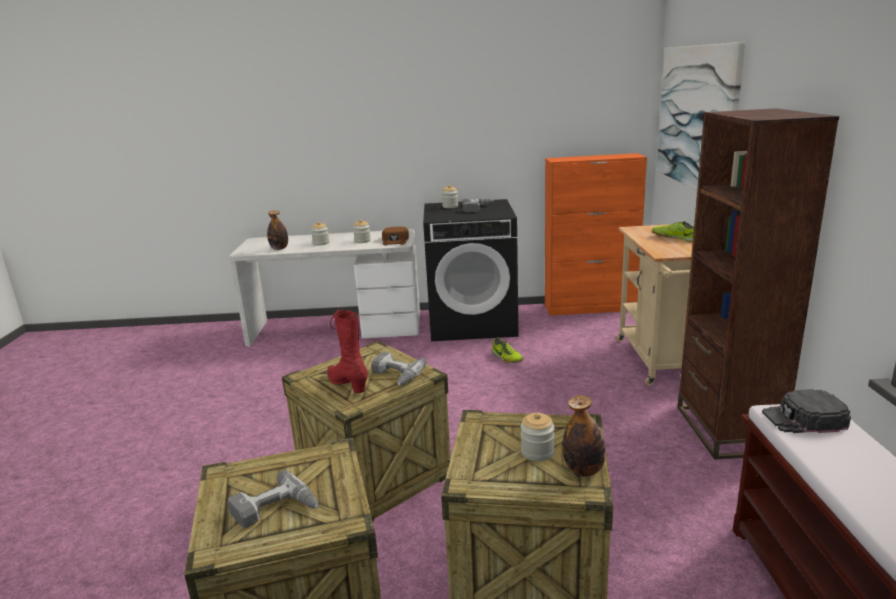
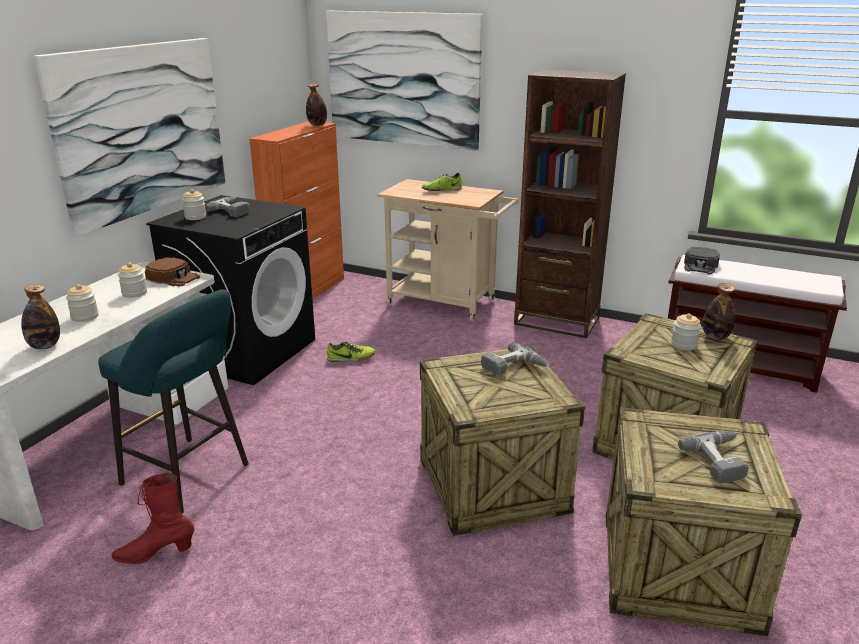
camera: 65 degrees left, 5 degrees up
(313, 363) = (190, 476): none -> turquoise stool
(347, 384) = (509, 393): red boot -> red boot (155, 553)
(433, 137) = (142, 129): none -> picture
(626, 156) = (317, 125): none -> bottle

